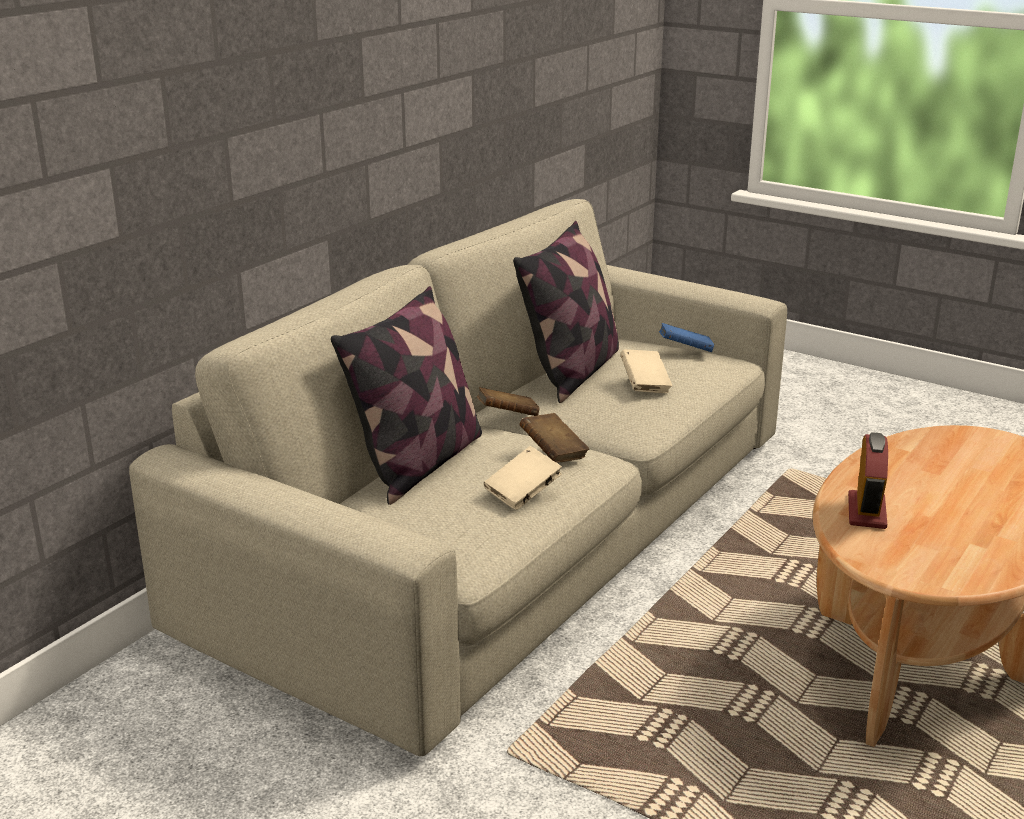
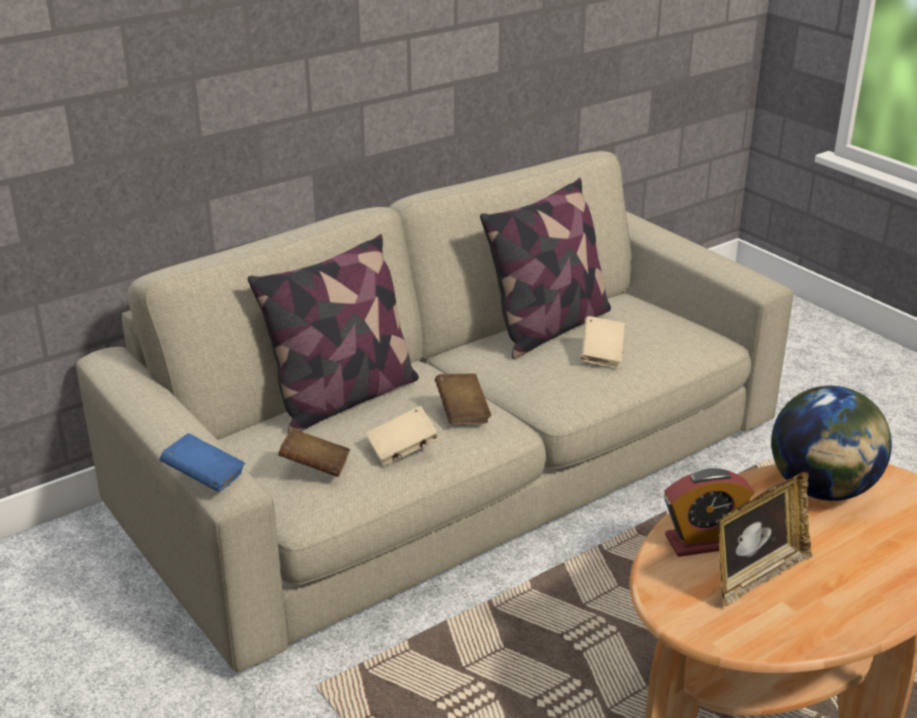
camera: 20 degrees right, 5 degrees up
(507, 416) = (458, 364): brown book -> brown book (315, 467)
(685, 351) = (674, 323): blue book -> blue book (205, 478)
(866, 511) = (702, 542): alarm clock -> alarm clock turned 45 degrees clockwise
(929, 453) = (822, 489): none -> globe
(933, 528) = (757, 575): none -> picture frame

